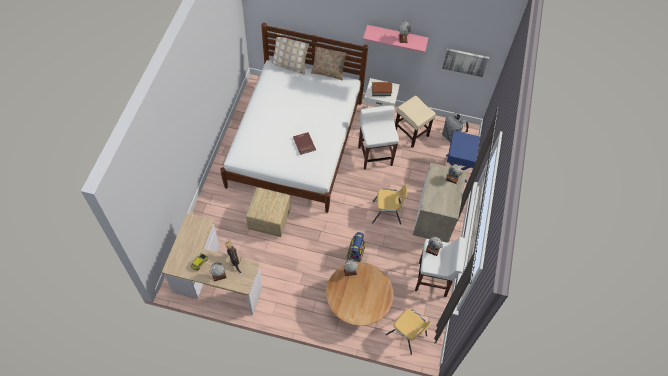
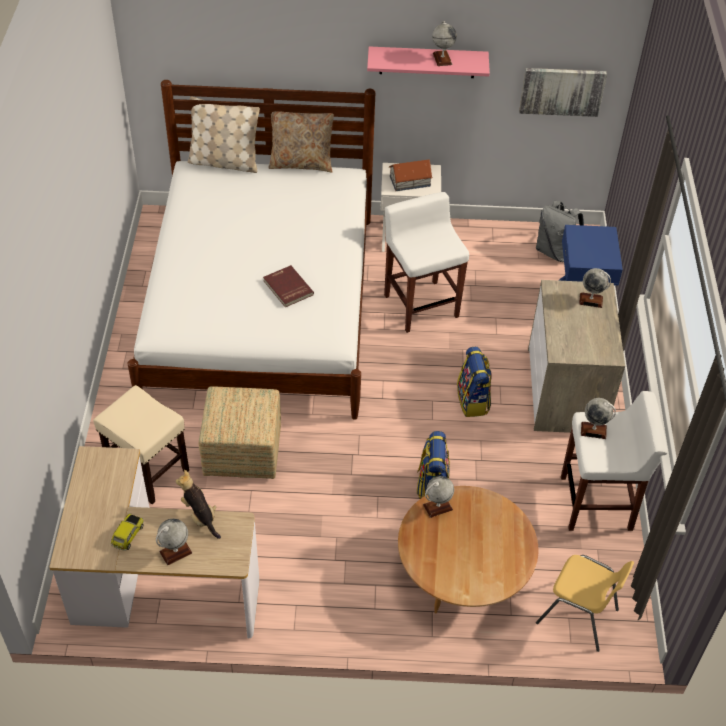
camera: 10 degrees left, 10 degrees down
(387, 213) = (473, 401): yellow chair -> backpack
(410, 132) = (477, 256): beige stool -> beige stool (147, 470)

